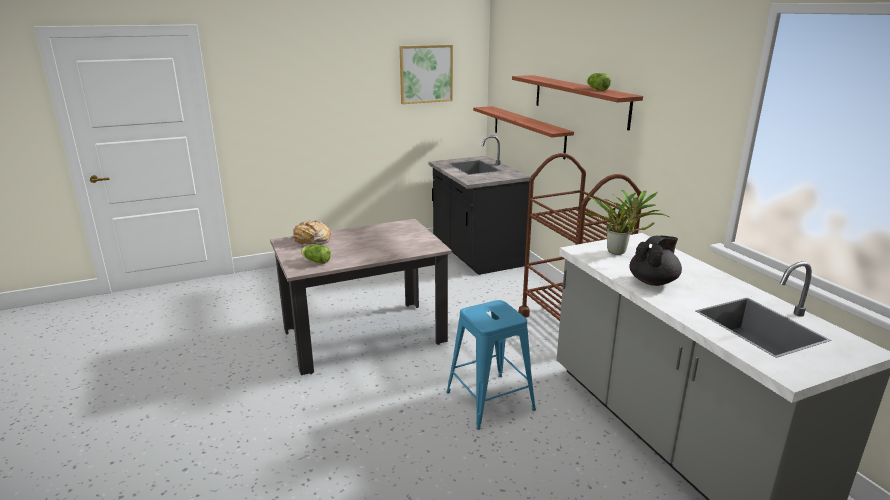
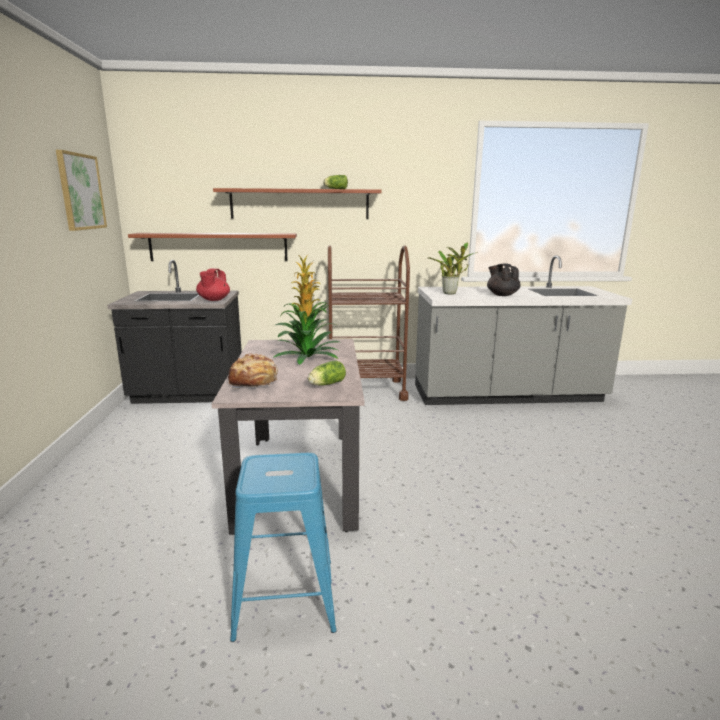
camera: 70 degrees left, 5 degrees down
(379, 244) = (307, 357): none -> potted plant
(478, 179) = (213, 300): none -> red teapot
(490, 401) = (451, 438): blue stool -> blue stool (286, 597)

